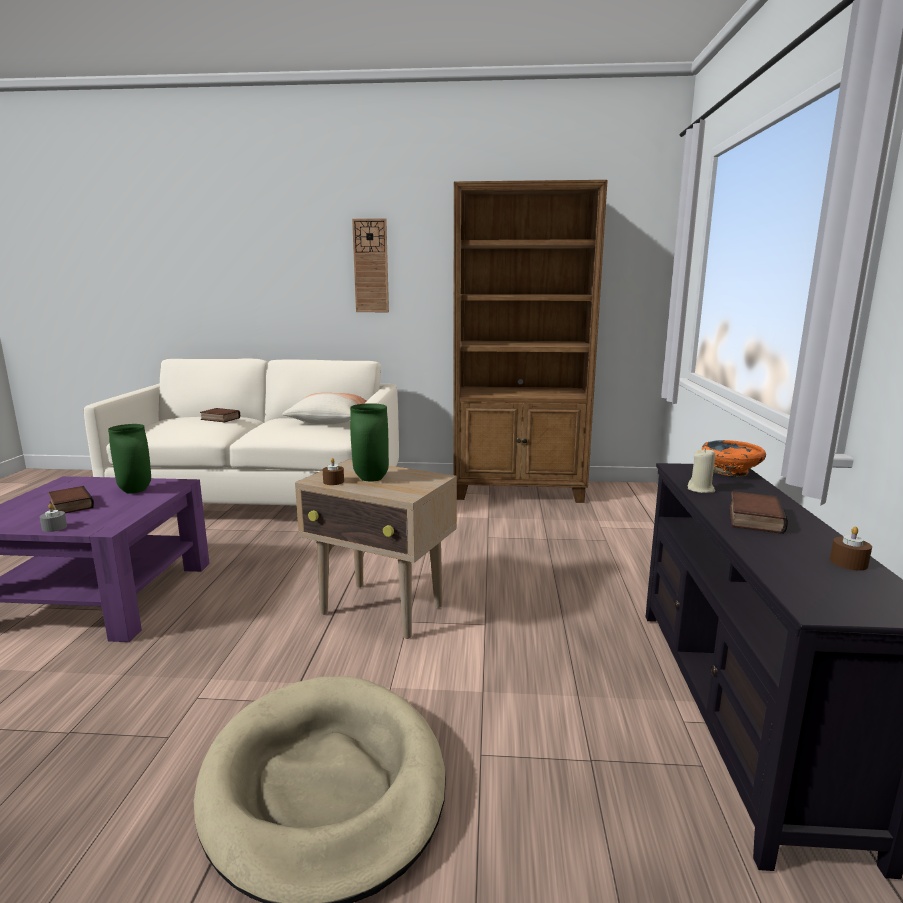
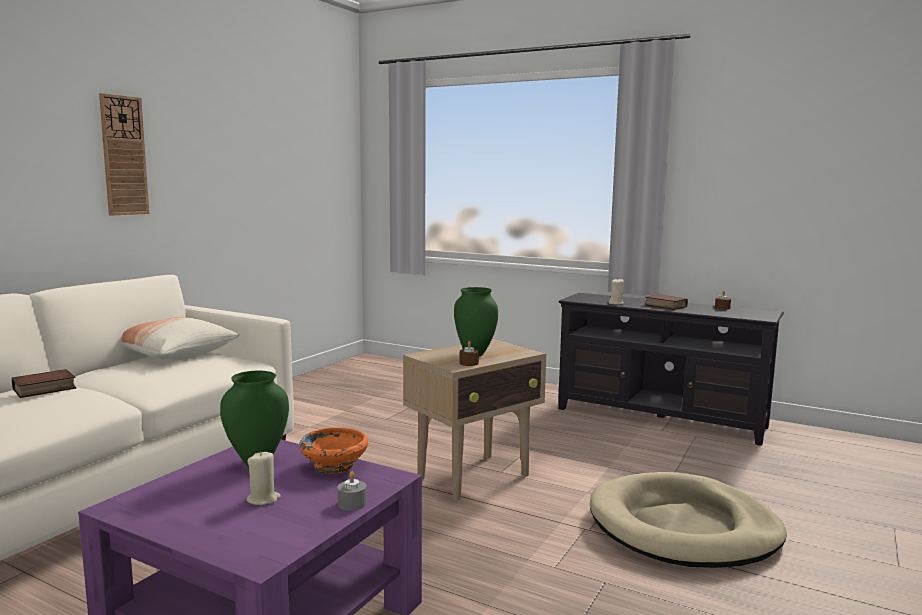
camera: 65 degrees left, 5 degrees down
(69, 505) = (263, 499): book -> beige candle
(519, 491) = (306, 389): brown bookcase -> none
(730, 472) = (590, 296): orange bowl -> orange bowl (334, 467)

